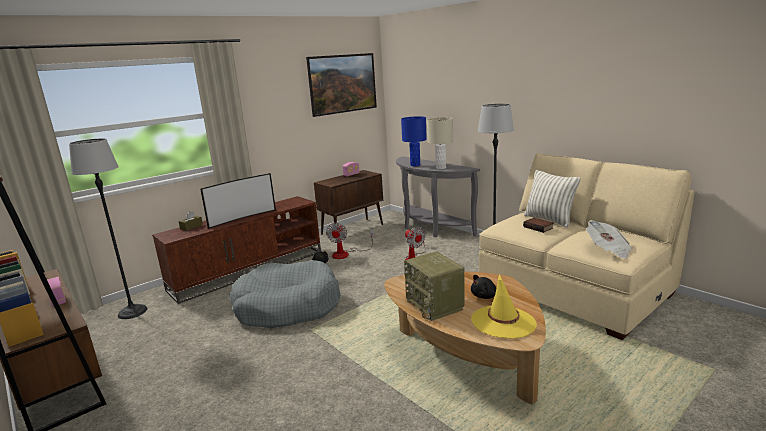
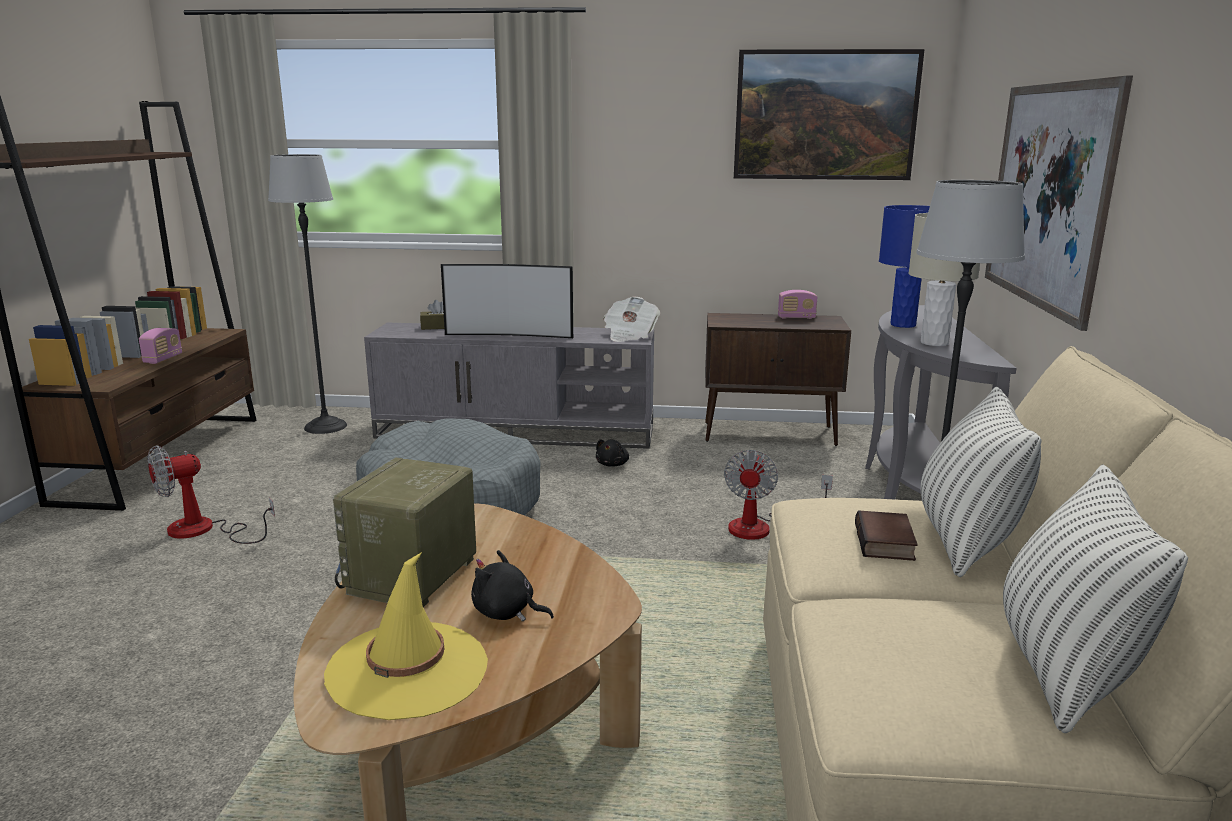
camera: 45 degrees right, 0 degrees up
(249, 269) = (517, 431): brown tv stand -> grey tv stand
(346, 254) = (677, 467): fan -> fan (204, 531)
(480, 106) = (1047, 195): none -> picture
(608, 250) = (892, 674): newspaper -> newspaper (629, 335)
(624, 234) = (1064, 671): none -> pillow

